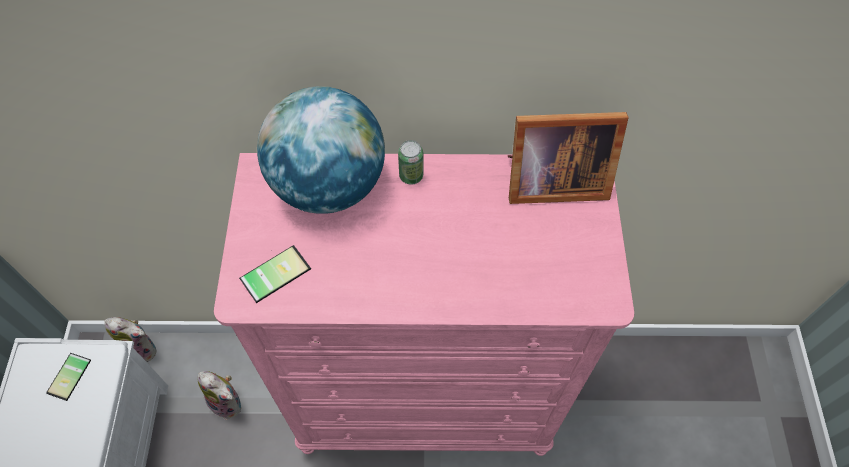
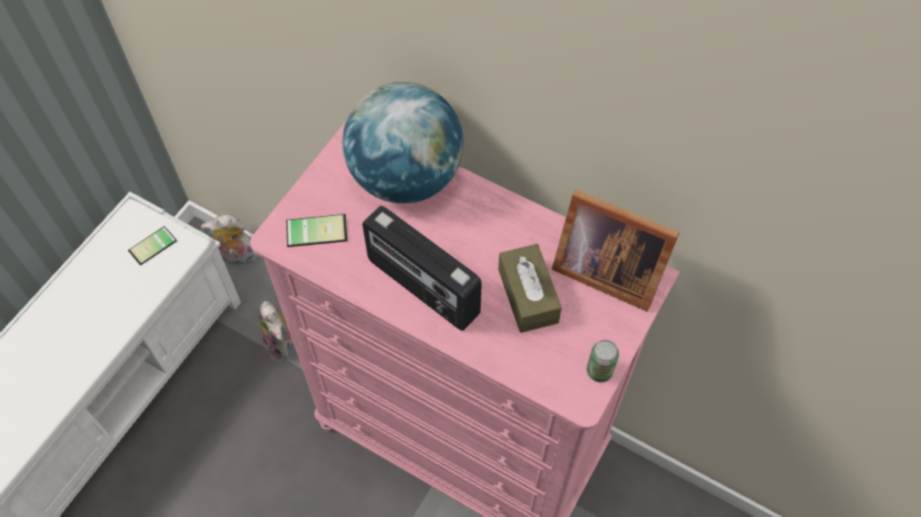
camera: 30 degrees right, 0 degrees up
(142, 348) = (237, 257): plush toy -> plush toy turned 135 degrees clockwise
(408, 277) = (422, 288): none -> radio
(411, 176) = (481, 203): can -> can (599, 371)
(504, 236) = (528, 295): none -> brown tissue box

